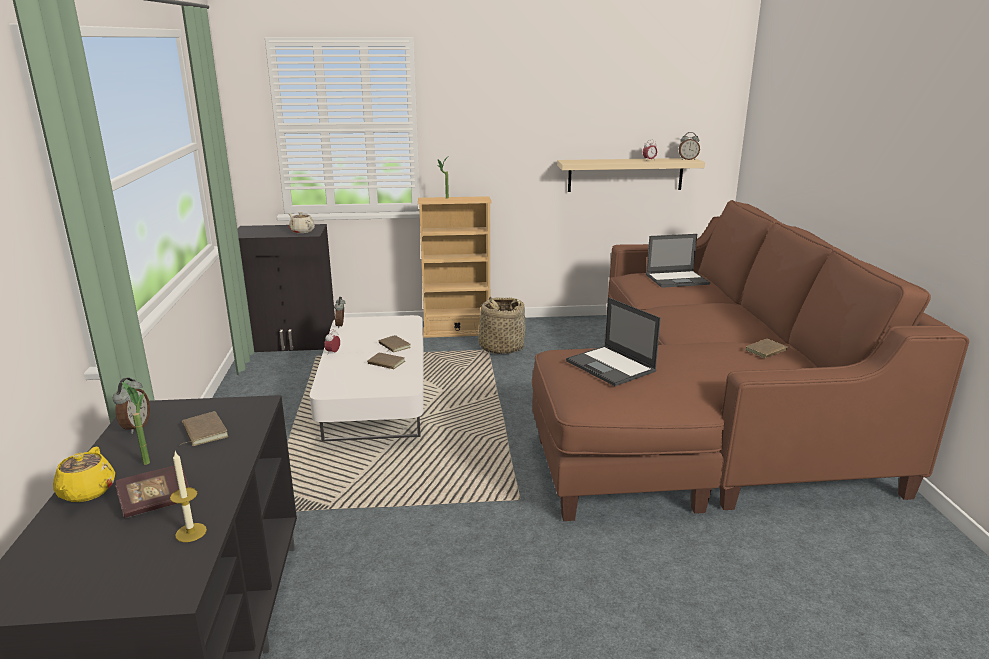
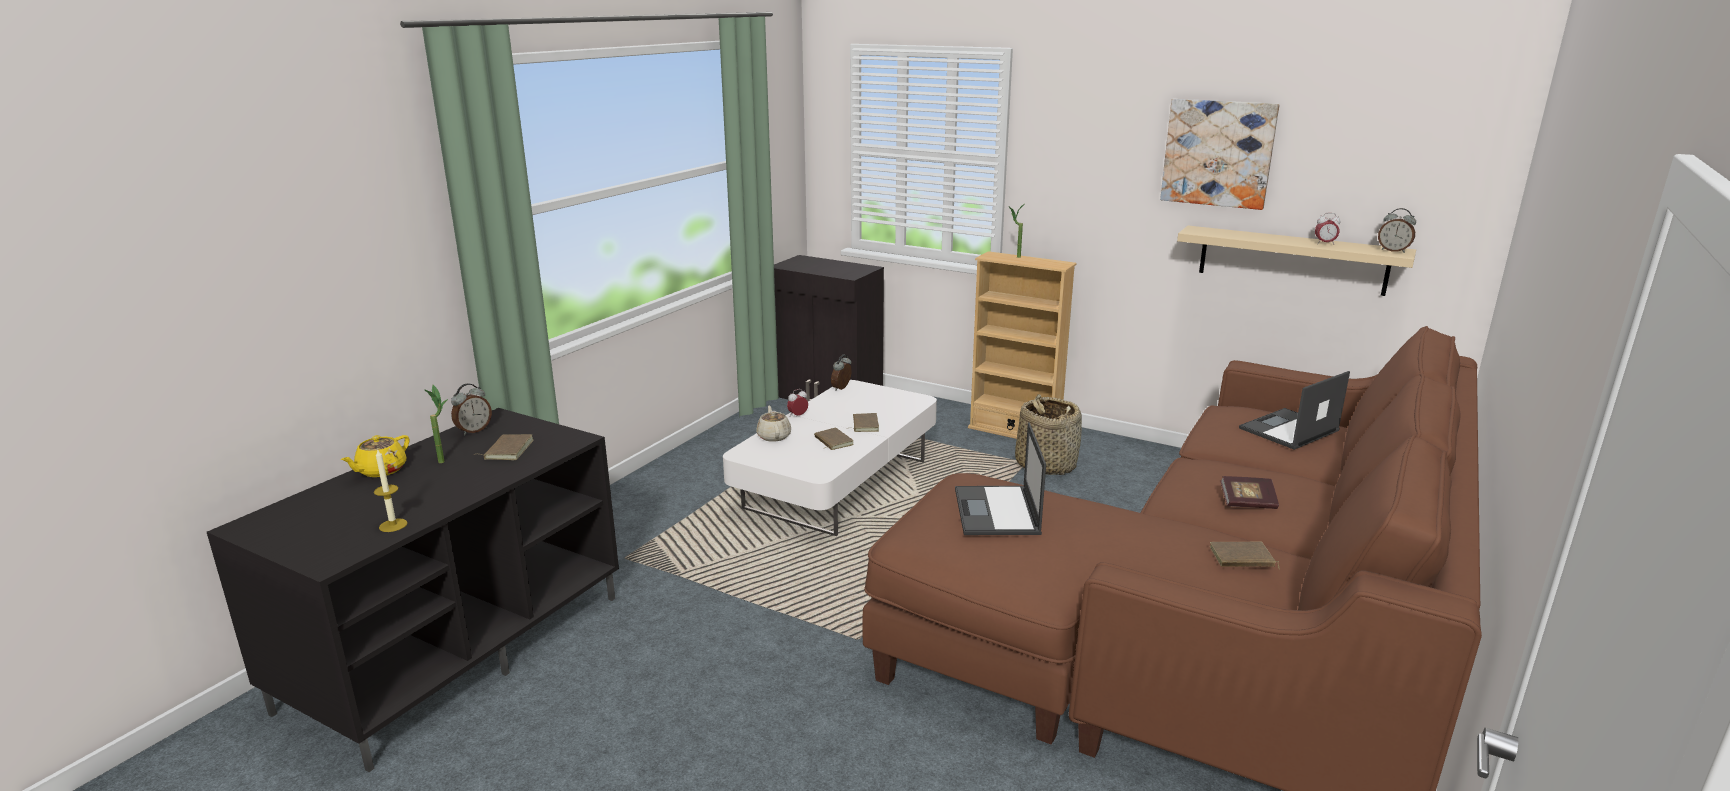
camera: 35 degrees right, 0 degrees up
(156, 502) = (405, 494): book -> book (1247, 503)
(302, 231) = (845, 271): beige teapot -> beige teapot (774, 436)
(573, 107) = (1218, 153): none -> picture
(677, 279) = (1288, 430): laptop -> laptop turned 120 degrees clockwise

